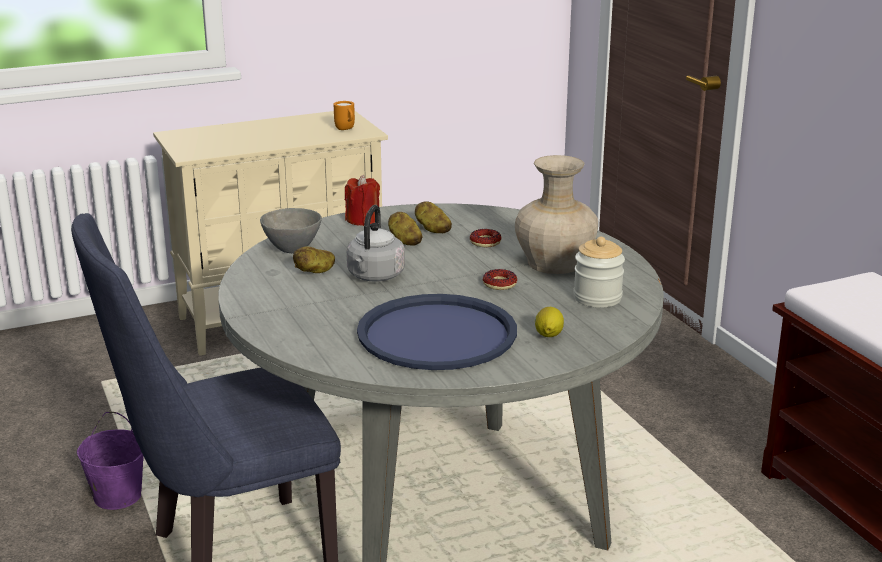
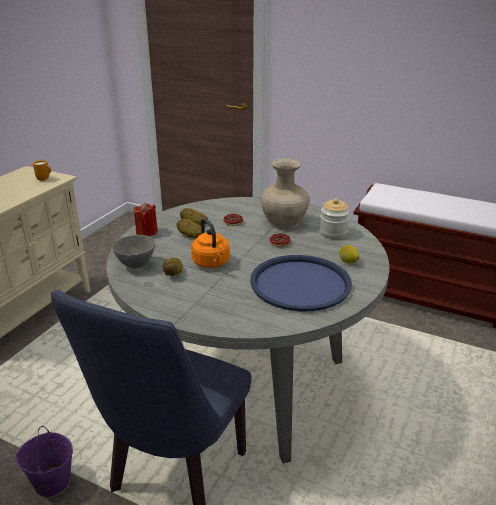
camera: 40 degrees left, 5 degrees up
(375, 276) = (212, 263): grey kettle -> orange kettle

